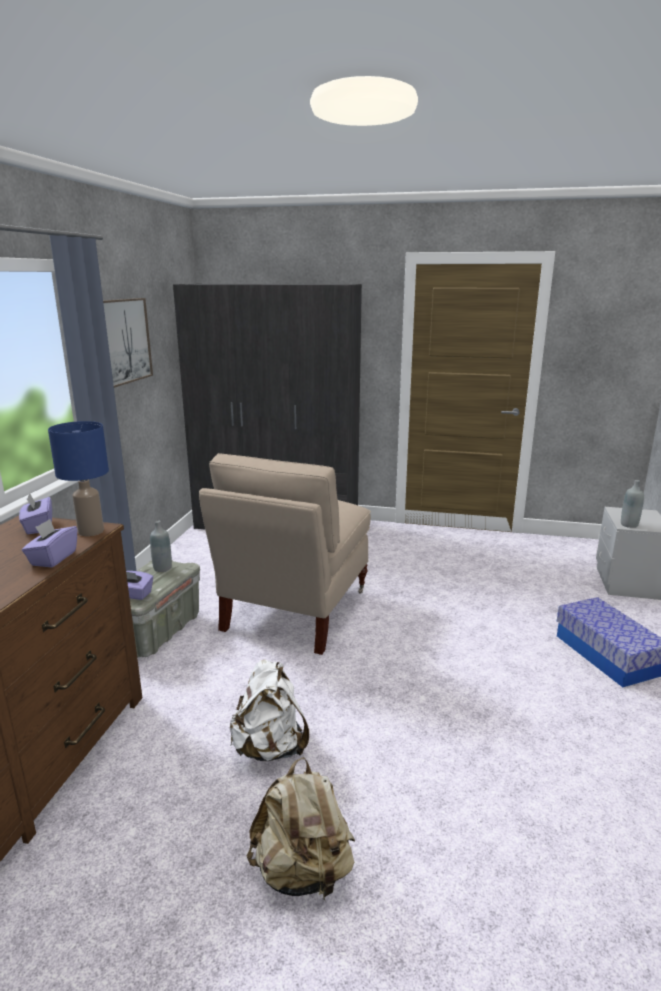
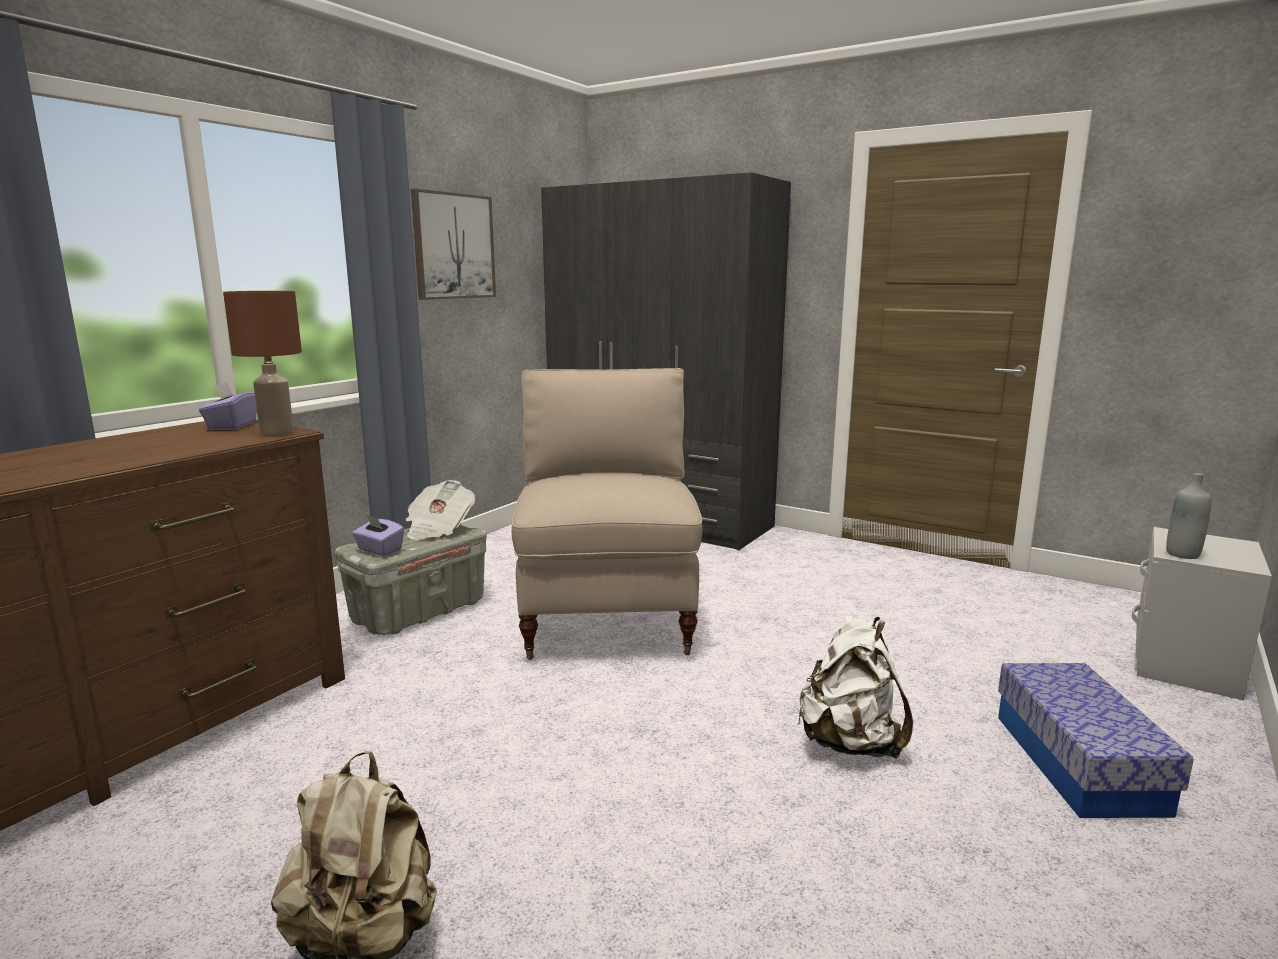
camera: 20 degrees right, 5 degrees down
(53, 558) = (198, 449): purple tissue box -> none
(90, 531) = (276, 433): blue table lamp -> brown table lamp
(162, 568) = (438, 529): grey bottle -> newspaper
(270, 747) = (448, 770): white backpack -> white backpack (850, 743)
(295, 611) = (607, 617): beige chair -> beige chair turned 135 degrees clockwise

